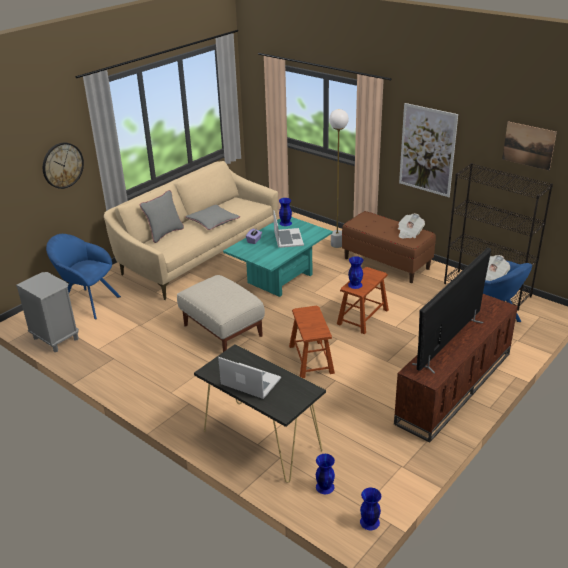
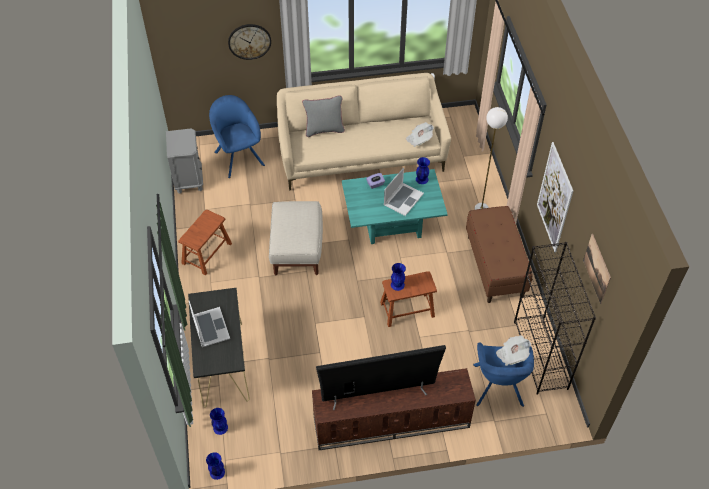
camera: 40 degrees right, 20 degrees up
(213, 221) = (372, 138): grey pillow -> none
(311, 359) = (325, 321): brown stool -> brown stool (206, 253)
(409, 233) = (510, 259): newspaper -> newspaper (419, 139)

